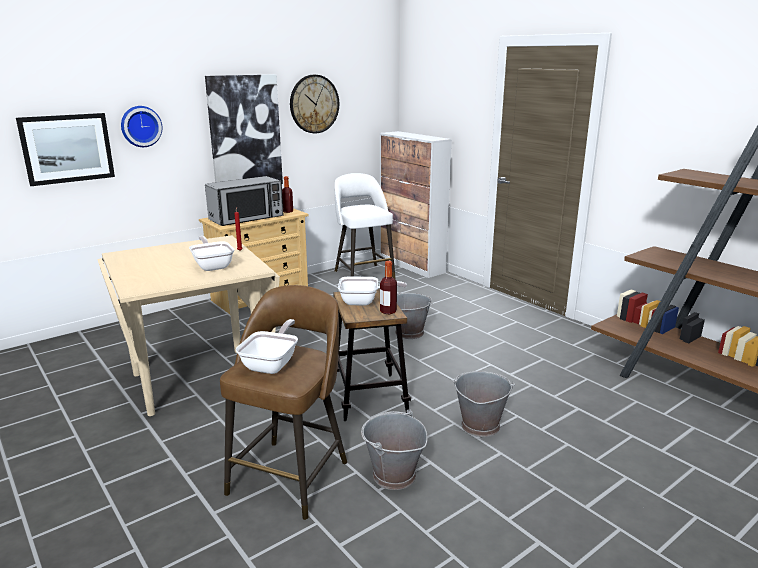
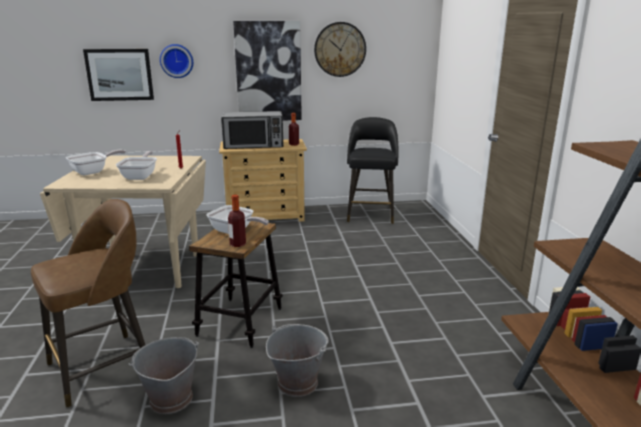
camera: 30 degrees right, 0 degrees up
(272, 364) = (72, 263): frying pan -> frying pan (93, 172)
(363, 274) = (370, 214): white stool -> black stool
(409, 332) = (345, 275): grey bucket -> none
(411, 265) = (424, 214): cabinet -> none

